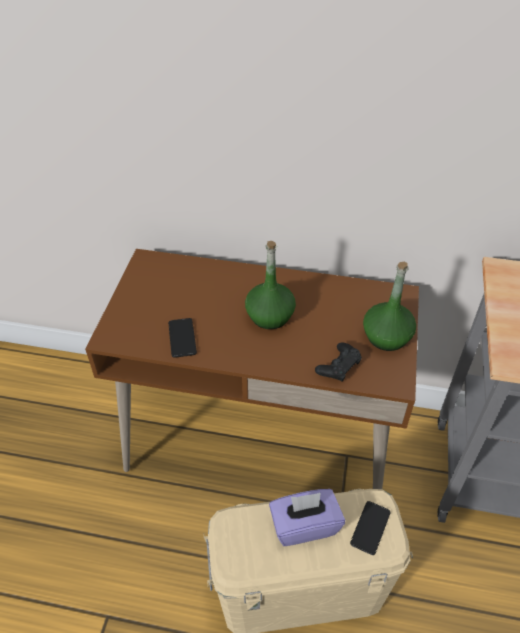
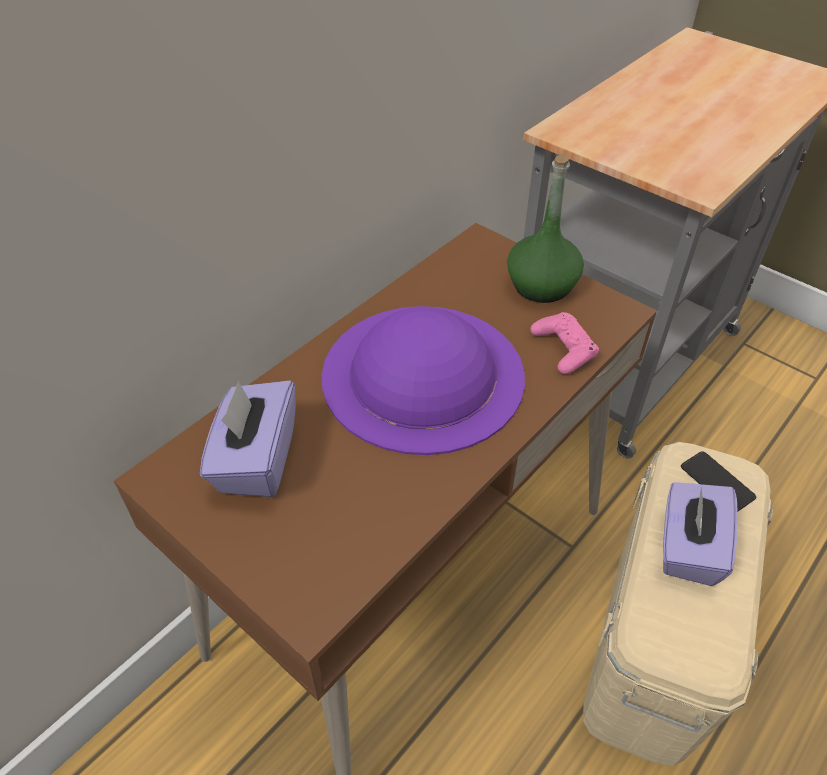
camera: 60 degrees left, 0 degrees up
(174, 283) = (256, 460): none -> purple tissue box
(182, 338) = (391, 499): phone -> none
(270, 316) = (422, 375): green bottle -> purple hat
(339, 366) = (564, 349): black game controller -> pink game controller

